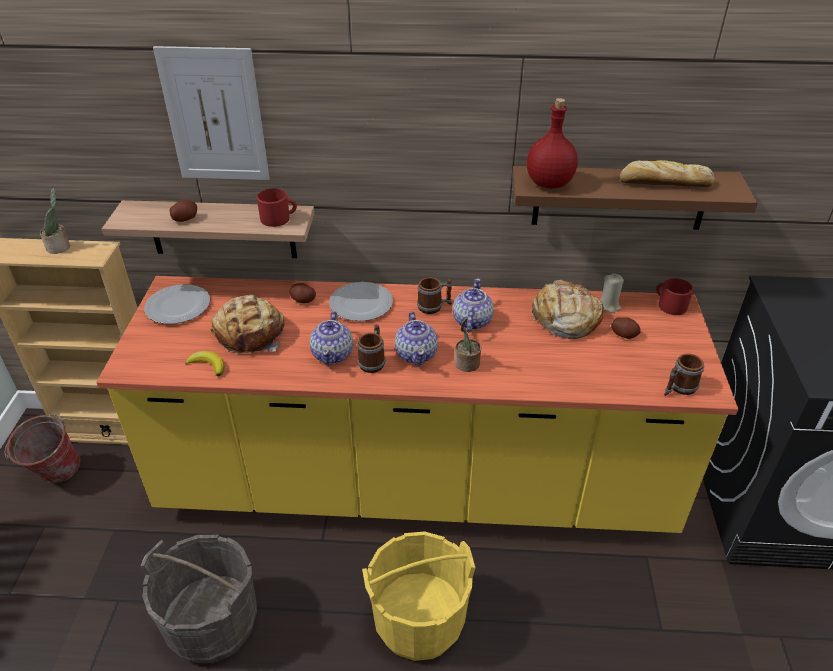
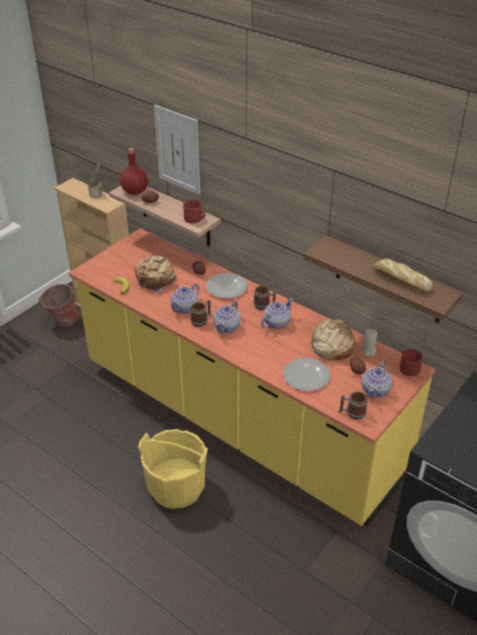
camera: 35 degrees right, 0 degrees up
(177, 306) = (135, 249): plate -> plate (305, 376)
(212, 624) = (79, 431): grey bucket -> none
(466, 364) = (247, 344): potted plant -> none
(550, 183) = (331, 254): red bottle -> red bottle (135, 192)
(669, 347) = (375, 390): none -> teapot

